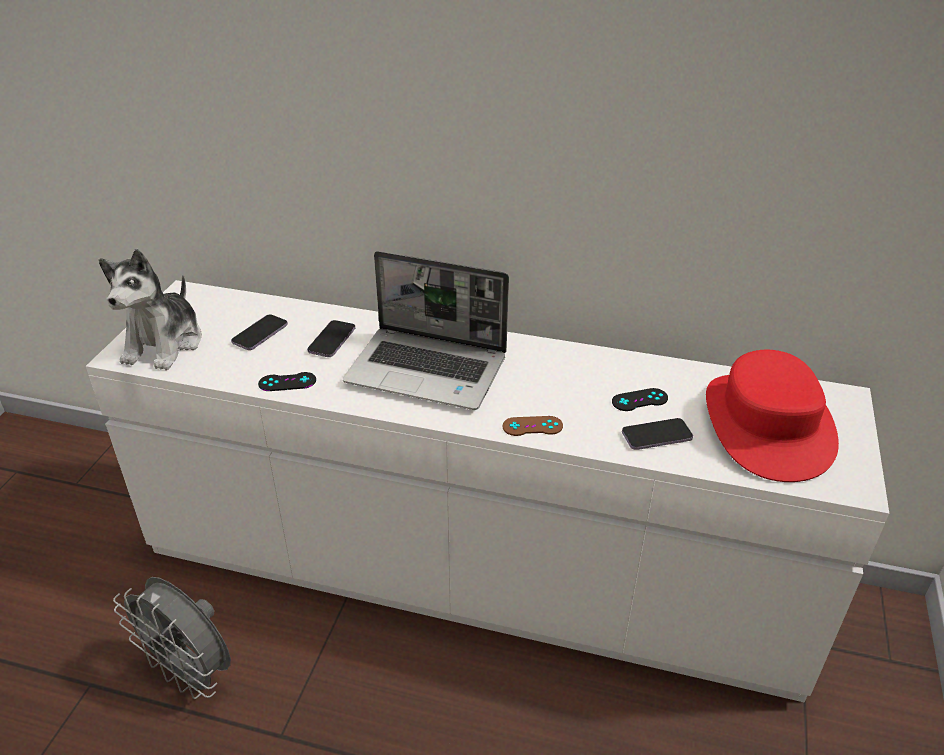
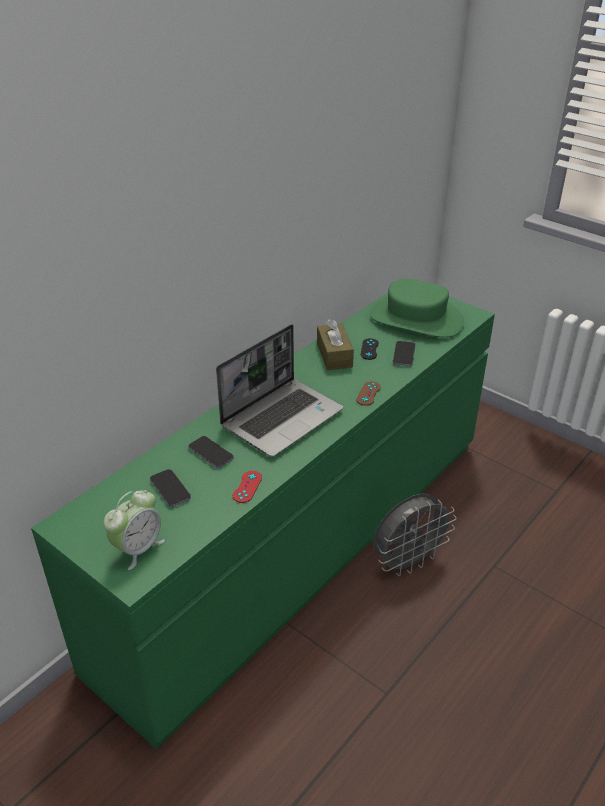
camera: 65 degrees left, 0 degrees up
(164, 344) = (138, 548): plush toy -> alarm clock
(191, 673) = (305, 741): grey fan -> grey fan (407, 562)
(287, 382) = (247, 487): black game controller -> red game controller
(471, 567) = (301, 545): white dresser -> green dresser
(596, 373) = (334, 355): none -> brown tissue box
(766, 425) = (416, 319): red hat -> green hat

